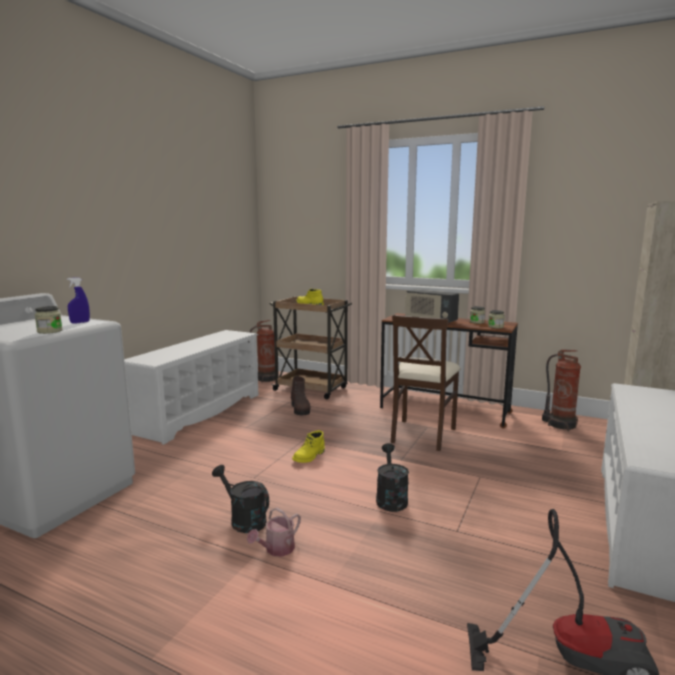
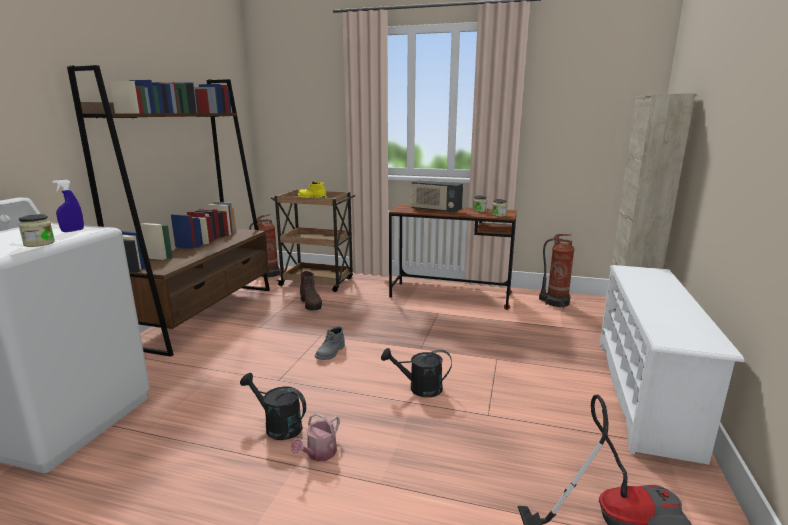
camera: 10 degrees left, 5 degrees up
(200, 413) = (206, 315): white shoe rack -> brown bookcase
(309, 456) = (331, 353): yellow boot -> grey boot
(390, 498) = (419, 388): black watering can -> black watering can turned 75 degrees counterclockwise
(422, 434) = (434, 321): beige chair -> none

